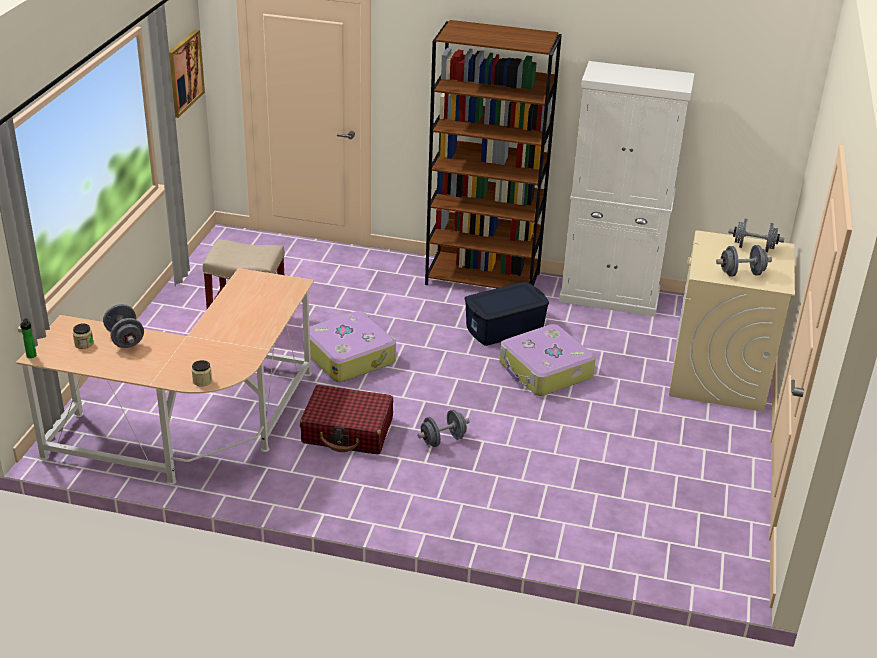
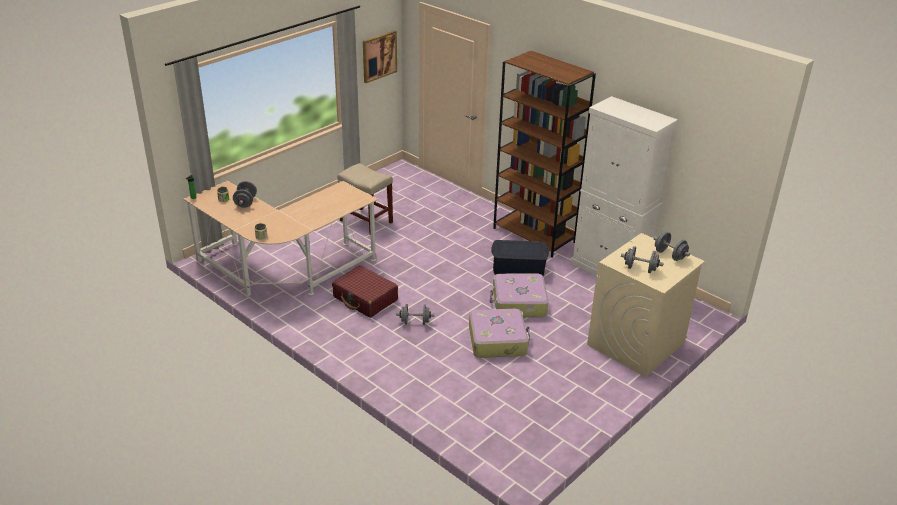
camera: 30 degrees right, 0 degrees up
(350, 356) = (407, 257): suitcase -> suitcase (498, 340)

